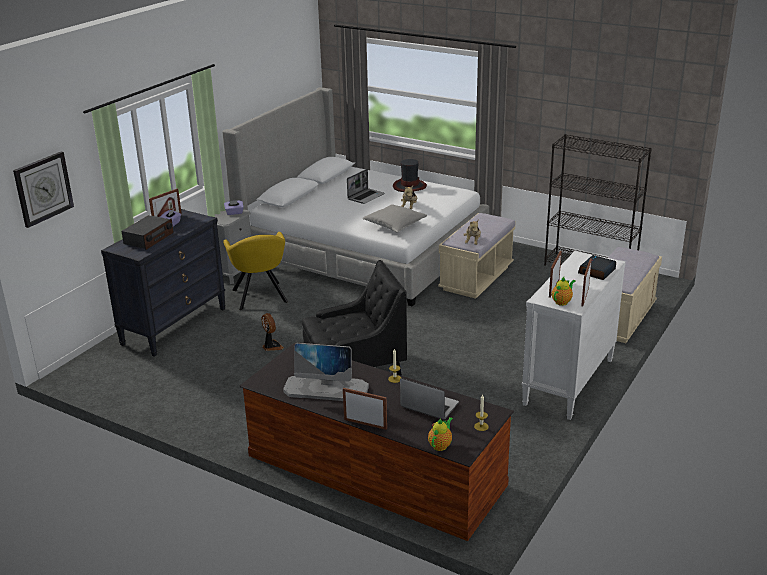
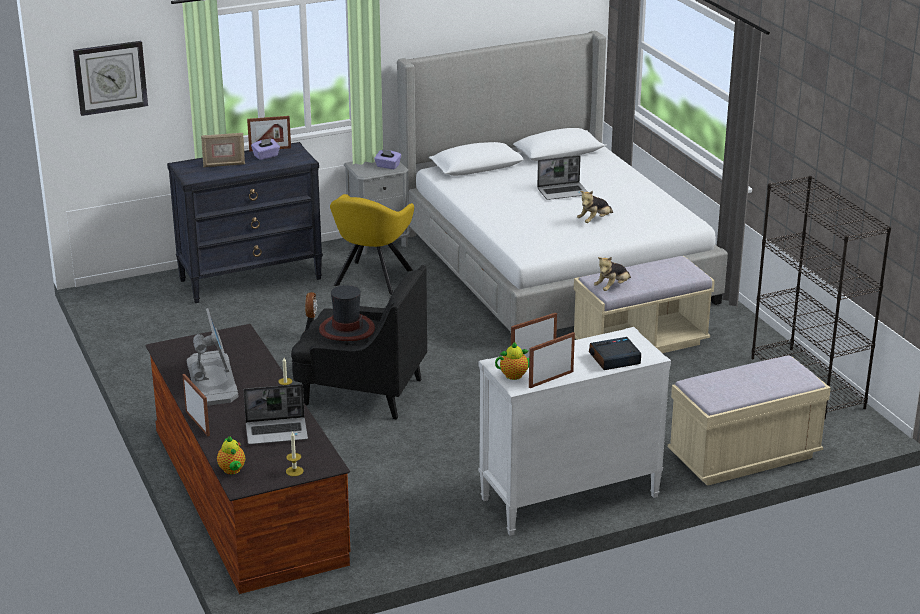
camera: 35 degrees right, 0 degrees up
(149, 238) = (224, 165): radio -> picture frame
(326, 389) = (211, 379): monitor -> monitor turned 150 degrees counterclockwise
(394, 225) = (542, 236): grey pillow -> none
(409, 186) = (635, 195): hat -> hat (346, 329)
(428, 405) = (277, 432): laptop -> laptop turned 105 degrees clockwise
(440, 445) = (232, 470): teapot -> teapot turned 90 degrees clockwise

